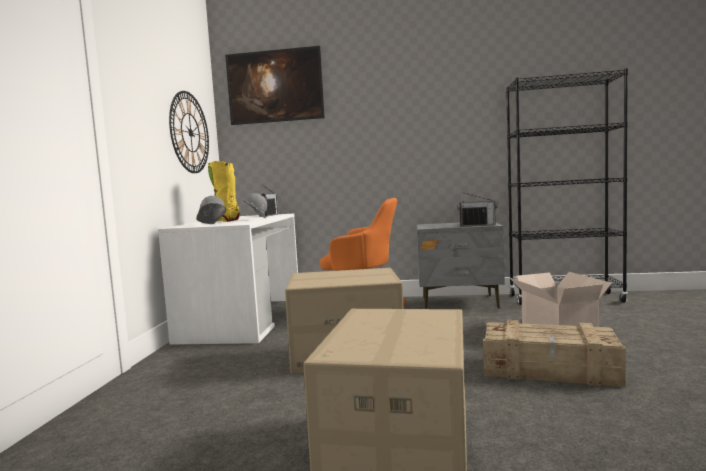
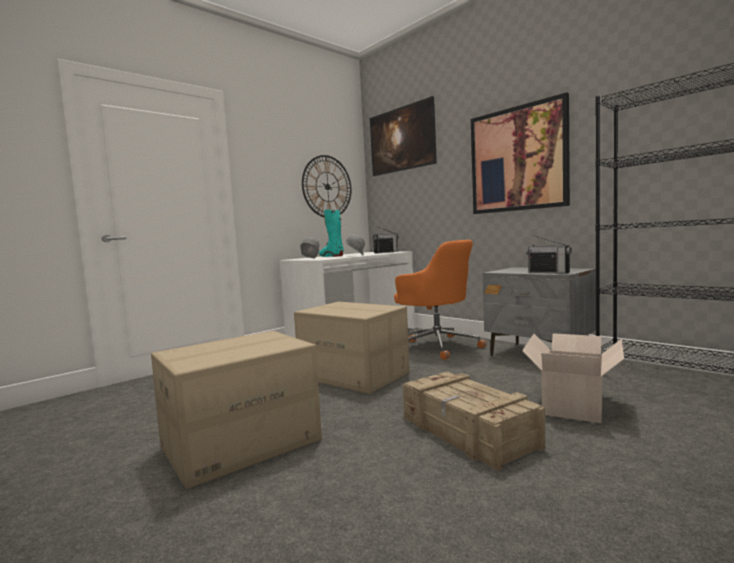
camera: 40 degrees right, 0 degrees up
(218, 221) = (331, 256): yellow boot -> turquoise boot
(418, 122) = (517, 159): none -> picture

